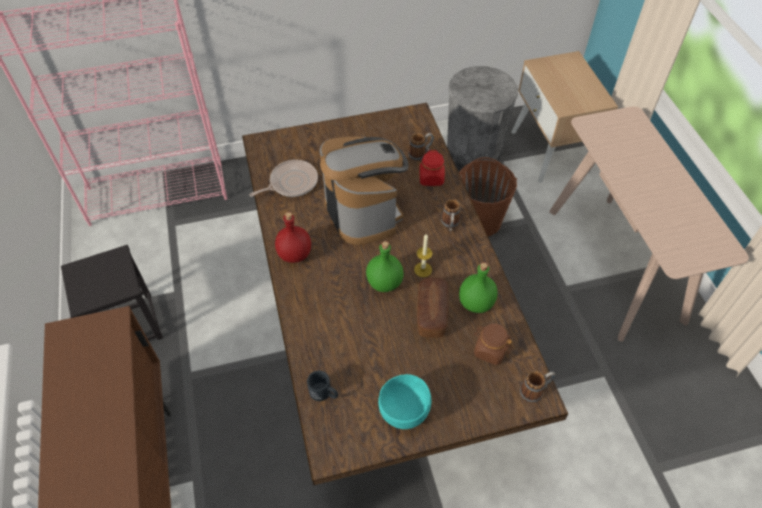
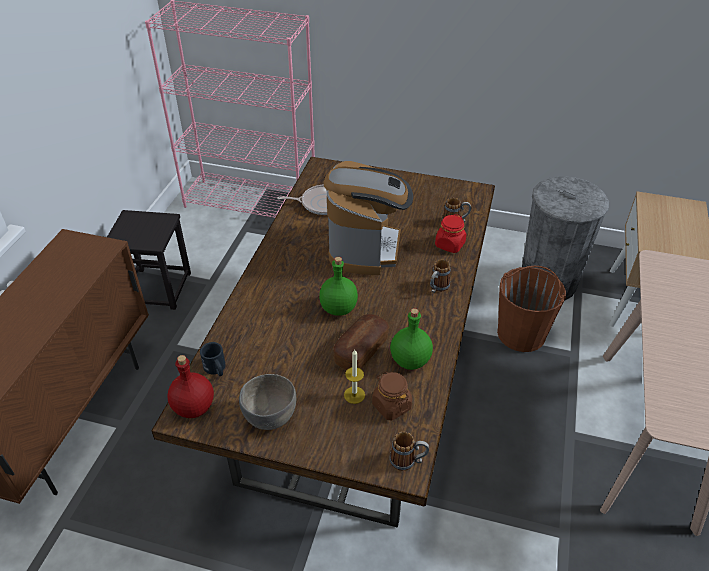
camera: 30 degrees right, 10 degrees down
(295, 254) = (281, 256): red bottle -> red bottle (194, 408)
(404, 412) = (270, 417): turquoise bowl -> grey bowl
(423, 269) = (382, 313): candle -> candle (354, 395)

